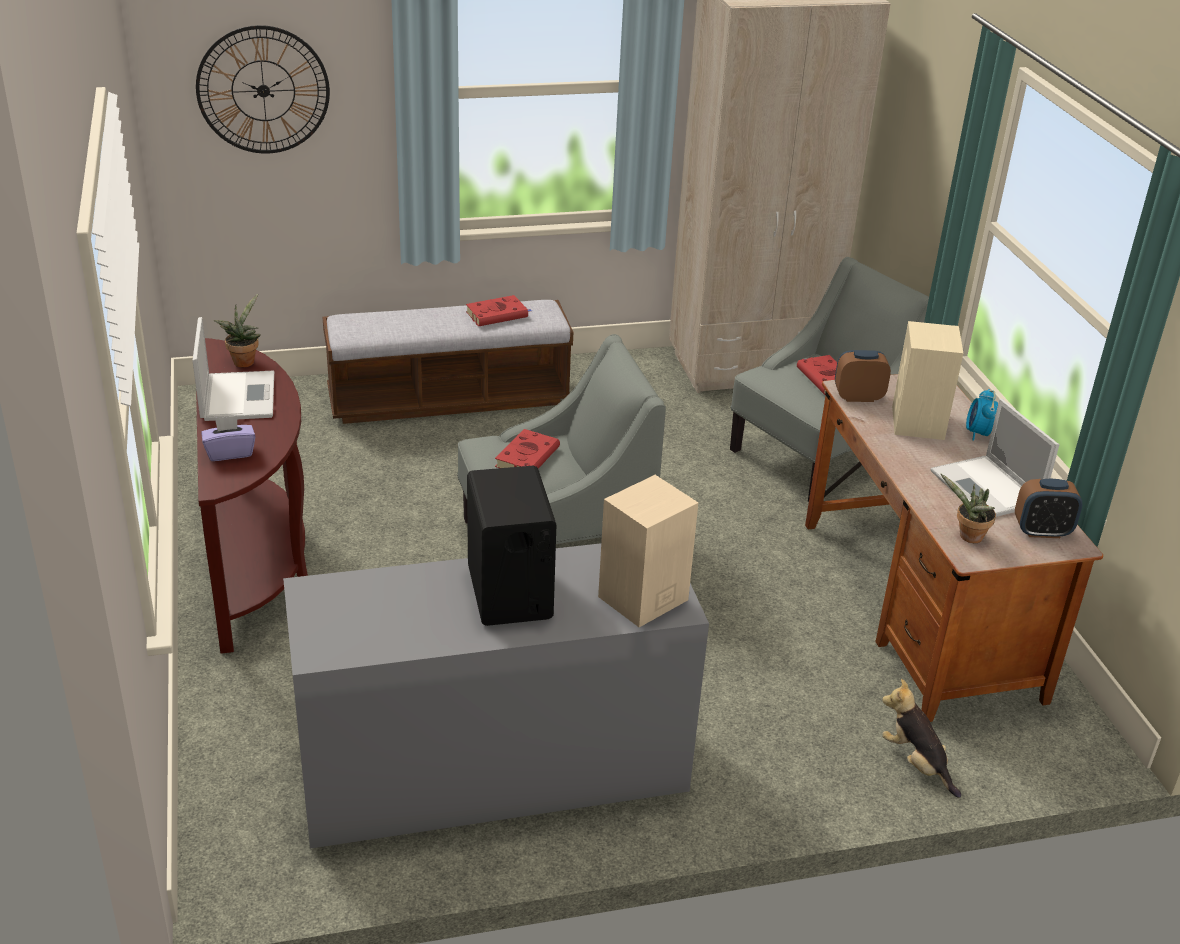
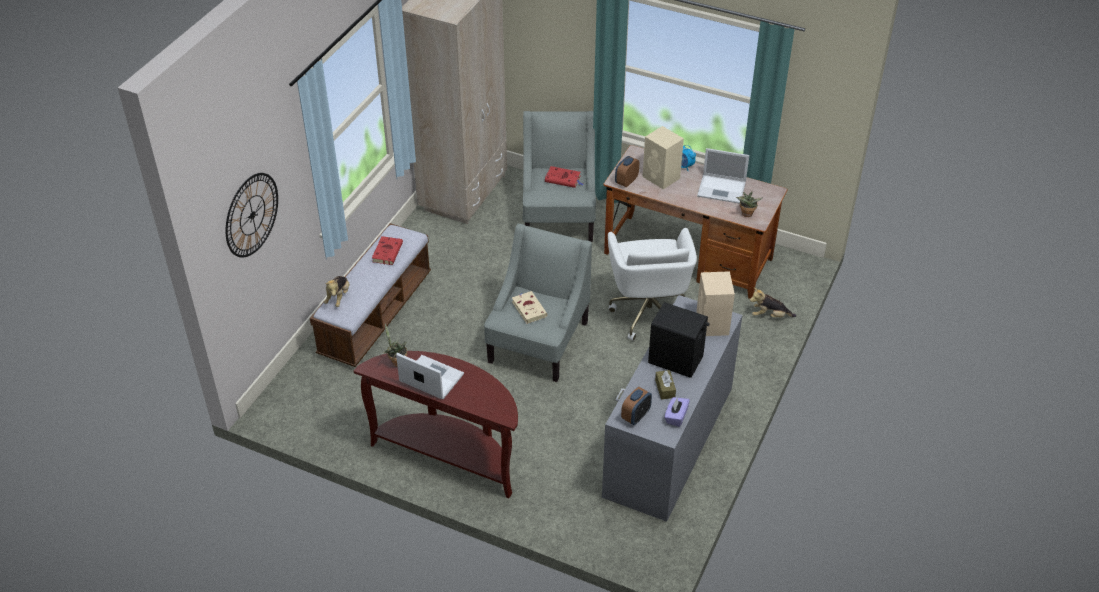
camera: 50 degrees left, 10 degrees up
(230, 452) = (482, 401): purple tissue box -> purple tissue box (676, 417)
(376, 317) = (338, 297): none -> plush toy
(428, 607) = (665, 388): none -> brown tissue box
(528, 456) = (528, 308): red book -> beige book
(743, 621) = (647, 313): none -> white office chair
(1041, 531) = (760, 193): alarm clock -> alarm clock (636, 416)

